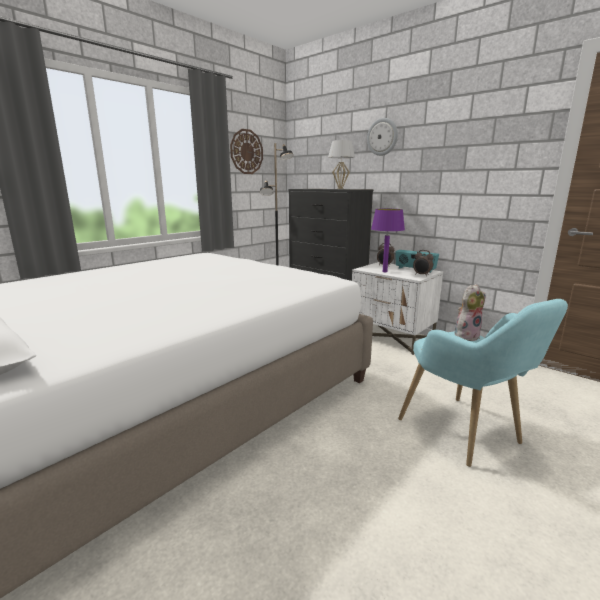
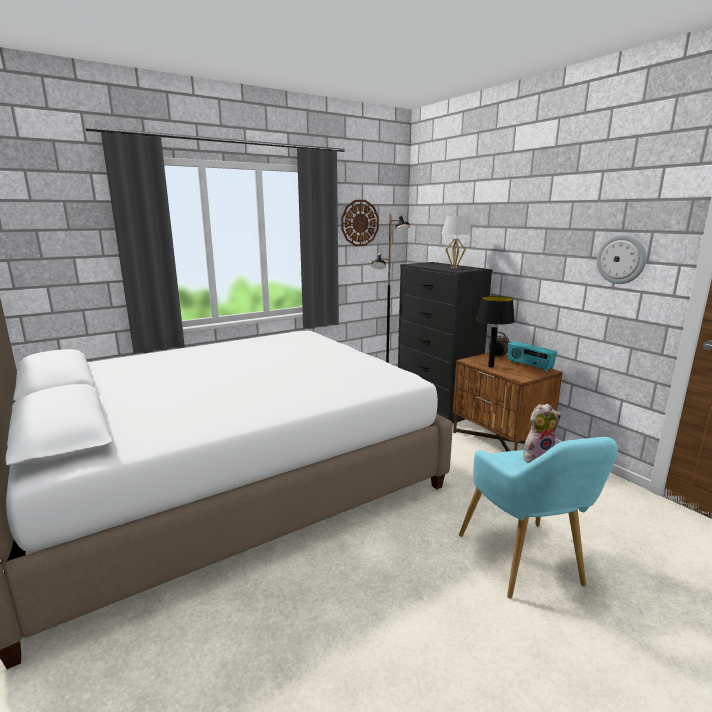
camera: 15 degrees right, 0 degrees up
(382, 137) = (504, 212): wall clock -> wall clock (621, 259)
(384, 271) = (491, 366): purple table lamp -> black table lamp
(392, 338) = (500, 440): white nightstand -> brown nightstand
(422, 275) = (531, 375): alarm clock -> none

